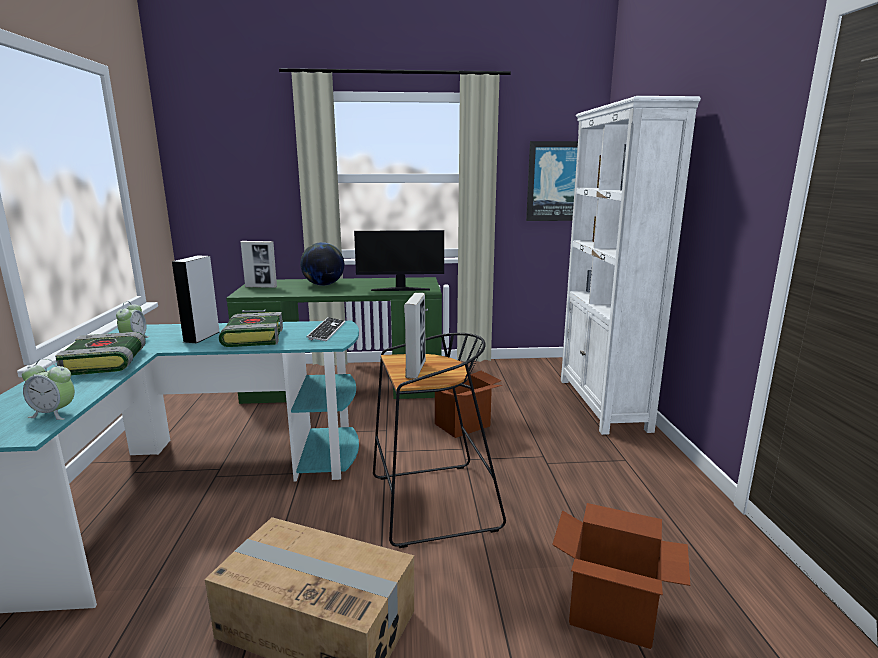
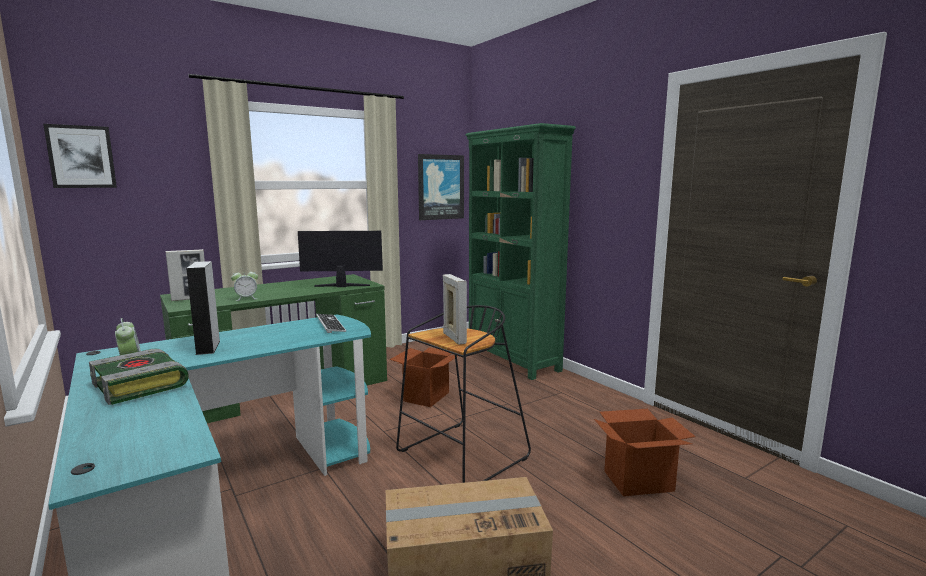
camera: 30 degrees left, 5 degrees down
(54, 413) = (180, 432): alarm clock -> alarm clock (246, 298)
(198, 153) = (81, 157): none -> picture
(252, 337) = (267, 340): book -> none
(323, 285) = (257, 290): globe -> none
(400, 289) = (342, 286): monitor -> monitor turned 150 degrees counterclockwise
(602, 404) = (513, 360): white bookcase -> green bookcase

